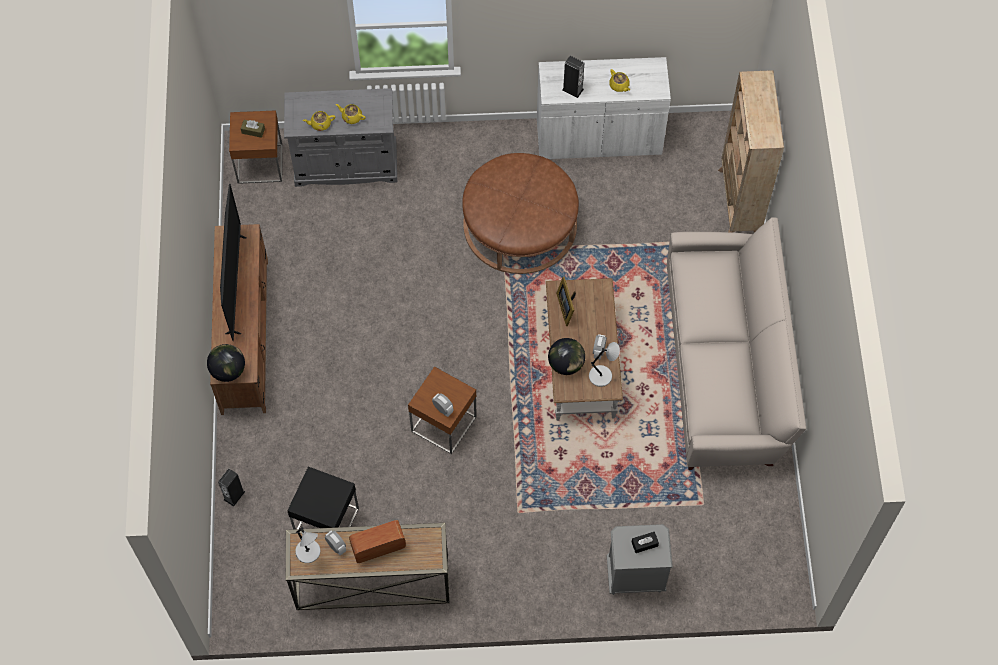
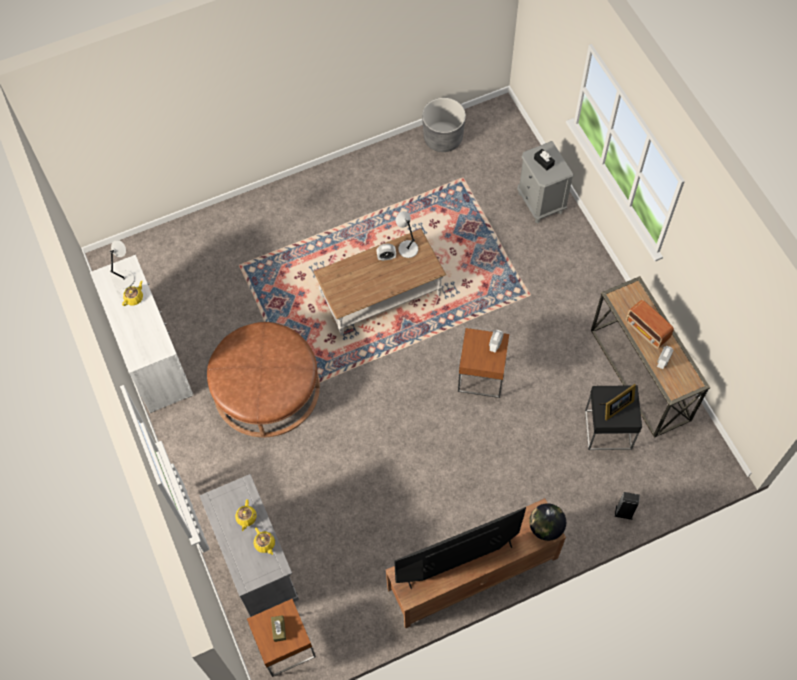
camera: 110 degrees left, 0 degrees up
(309, 552) = (678, 379): grey table lamp -> grey table lamp (125, 278)
(566, 307) = (355, 294): picture frame -> picture frame (615, 407)
(566, 364) = (408, 276): globe -> none
(572, 89) = (151, 333): speaker -> none
(725, 366) = (340, 197): beige sofa -> none
(739, 203) = (183, 231): beige bookcase -> none
(768, 504) = (443, 138): none -> grey planter

